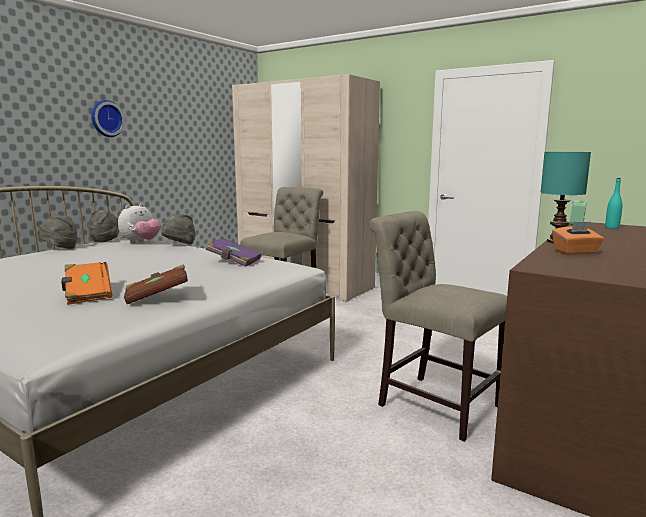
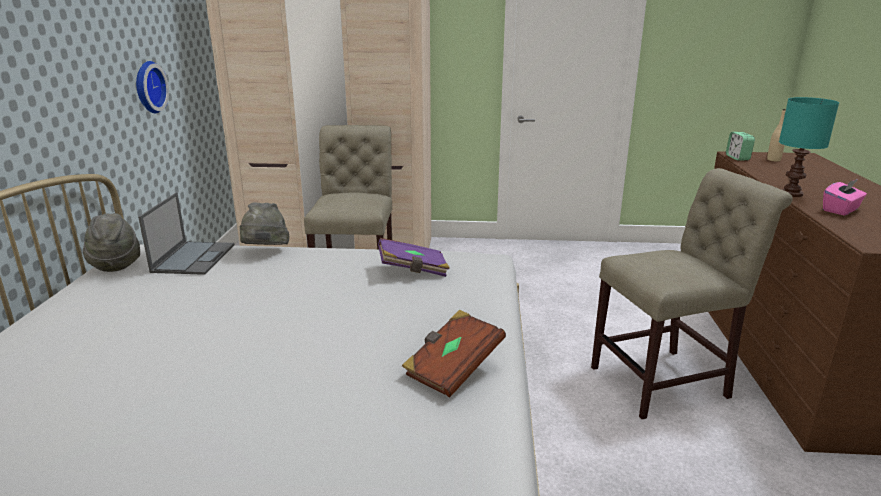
camera: 30 degrees left, 10 degrees up
(60, 248) = (71, 302): grey hat -> none
(87, 294) = (347, 395): orange book -> none
(106, 118) = (49, 43): wall clock -> wall clock (148, 87)
(141, 242) = (194, 257): plush toy -> laptop
(433, 403) = (666, 381): beige chair -> beige chair turned 150 degrees clockwise
(575, 252) = (841, 210): orange tissue box -> pink tissue box
(612, 228) = (773, 160): turquoise bottle -> beige bottle

